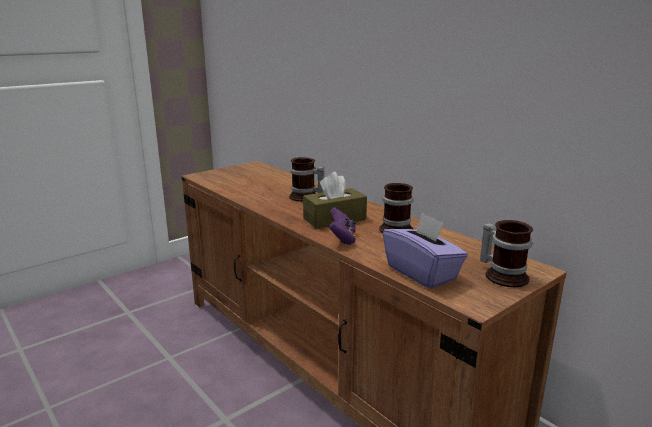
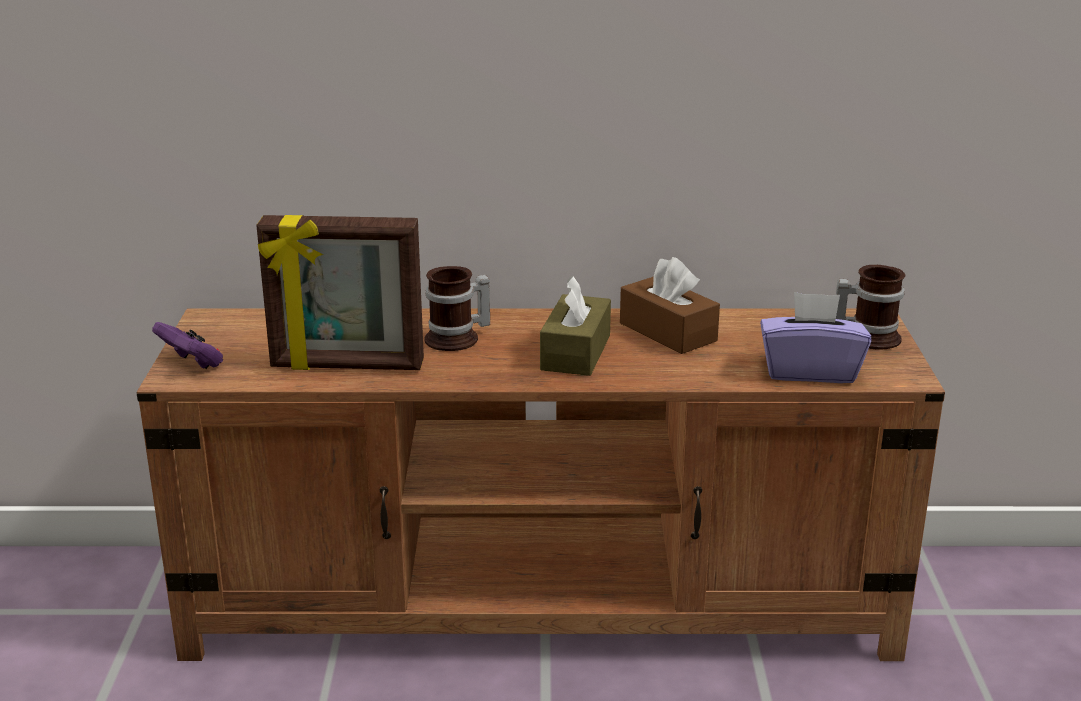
camera: 50 degrees left, 5 degrees up
(248, 191) = (347, 366): none -> picture frame
(342, 239) = (651, 373): purple game controller -> purple game controller (192, 364)
(396, 228) = (667, 332): mug -> brown tissue box

